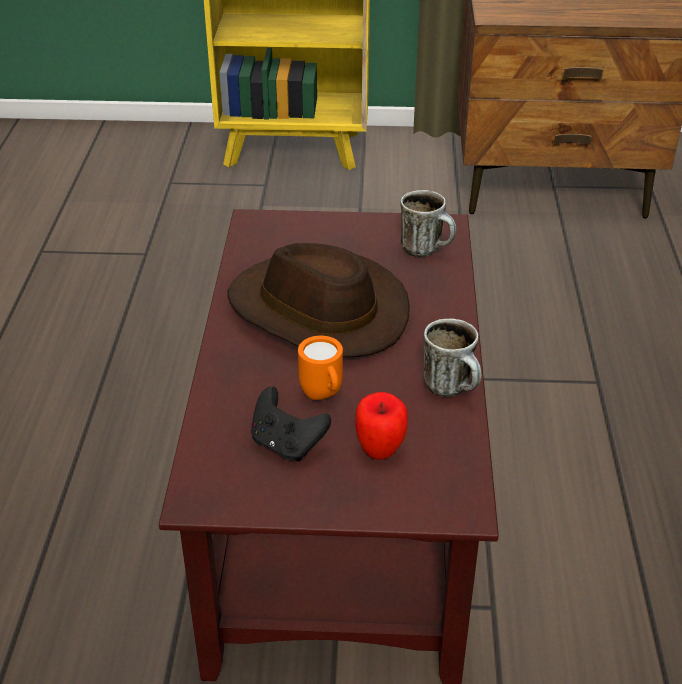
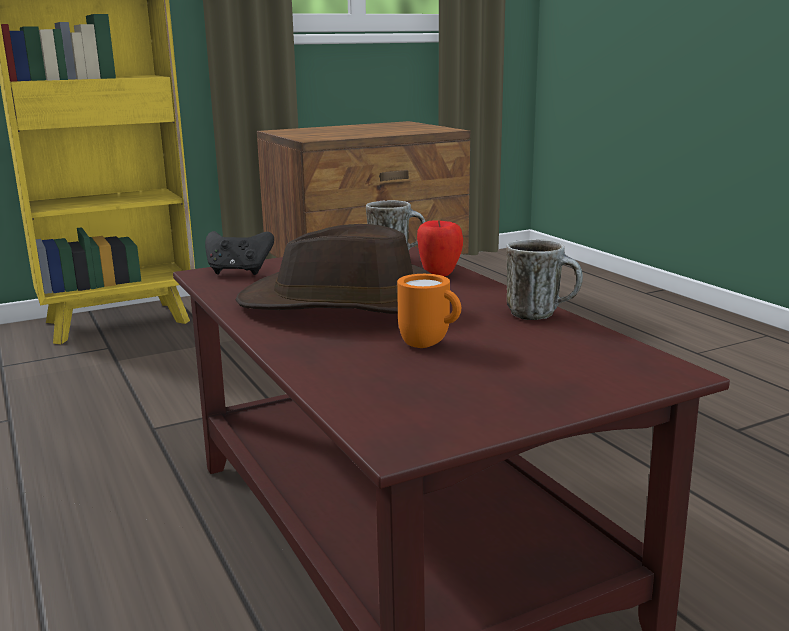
camera: 30 degrees left, 20 degrees down
(287, 444) = (441, 380): black game controller -> black game controller (239, 272)
(380, 450) = (539, 361): apple -> apple (439, 274)

